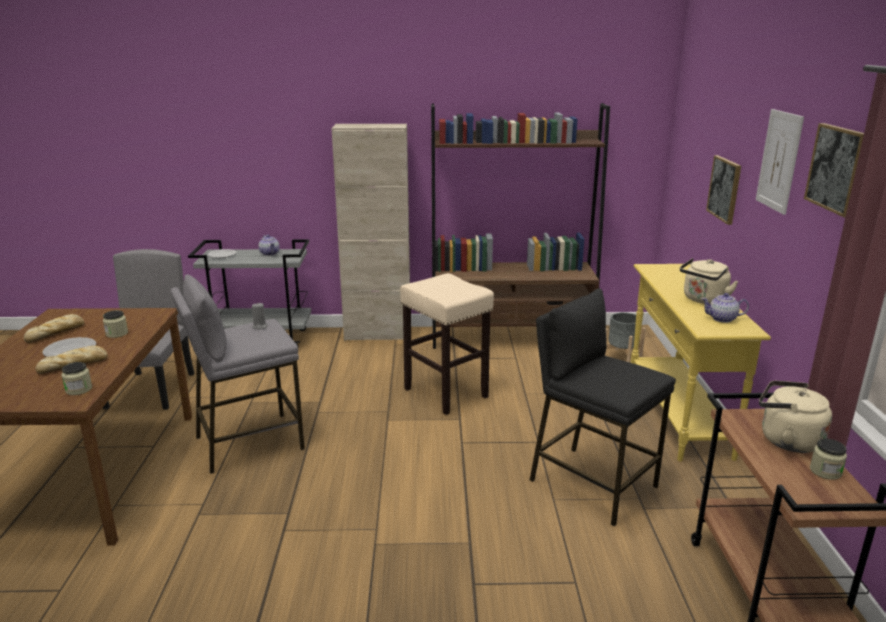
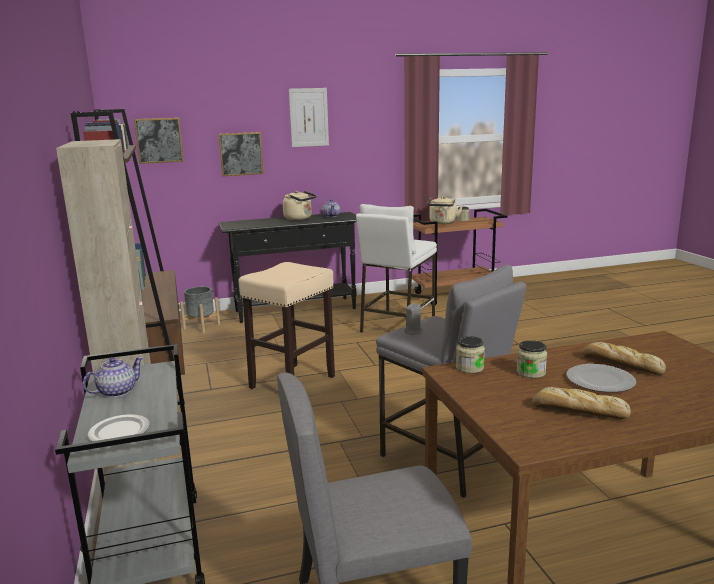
camera: 105 degrees left, 5 degrees down
(79, 389) = (648, 344): jar -> jar (469, 368)
(592, 483) = (396, 325): black stool -> white stool
(677, 415) = (296, 310): yellow console table -> black console table
(836, 168) = (366, 108): picture -> picture (159, 140)

